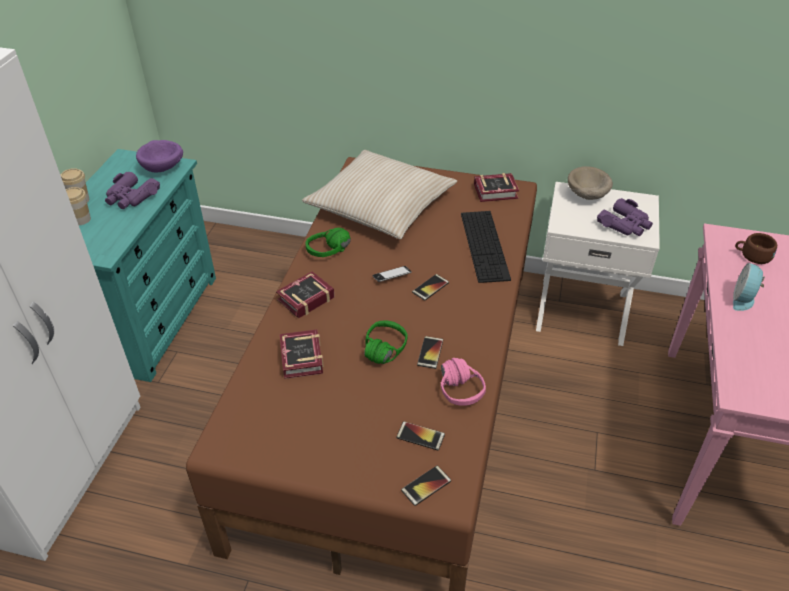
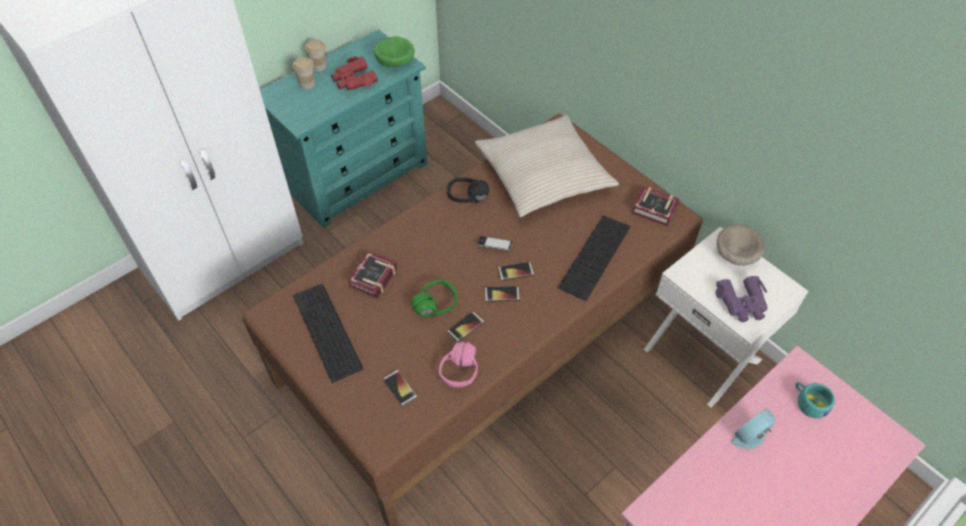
camera: 35 degrees right, 10 degrees up
(131, 197) = (354, 80): purple binoculars -> red binoculars
(164, 168) = (396, 63): purple bowl -> green bowl
(299, 428) = (327, 331): none -> keyboard
(303, 299) = (414, 229): book -> none
(332, 254) = (467, 201): green headphones -> black headphones
(426, 486) = (371, 426): phone -> phone (502, 294)
(752, 255) = (809, 402): brown cup -> turquoise cup

